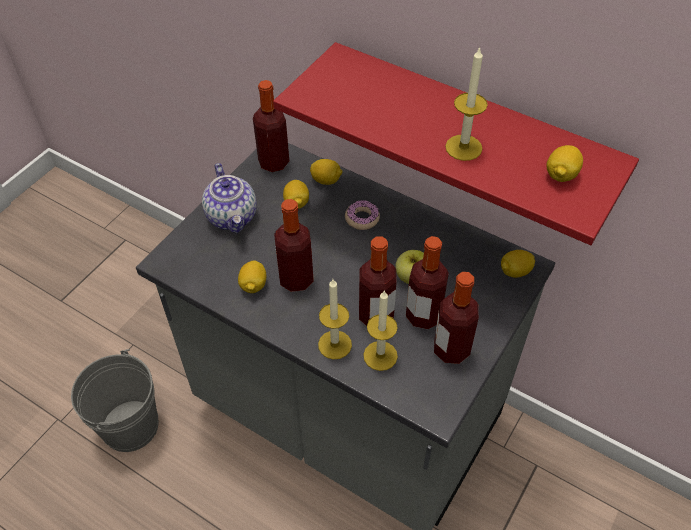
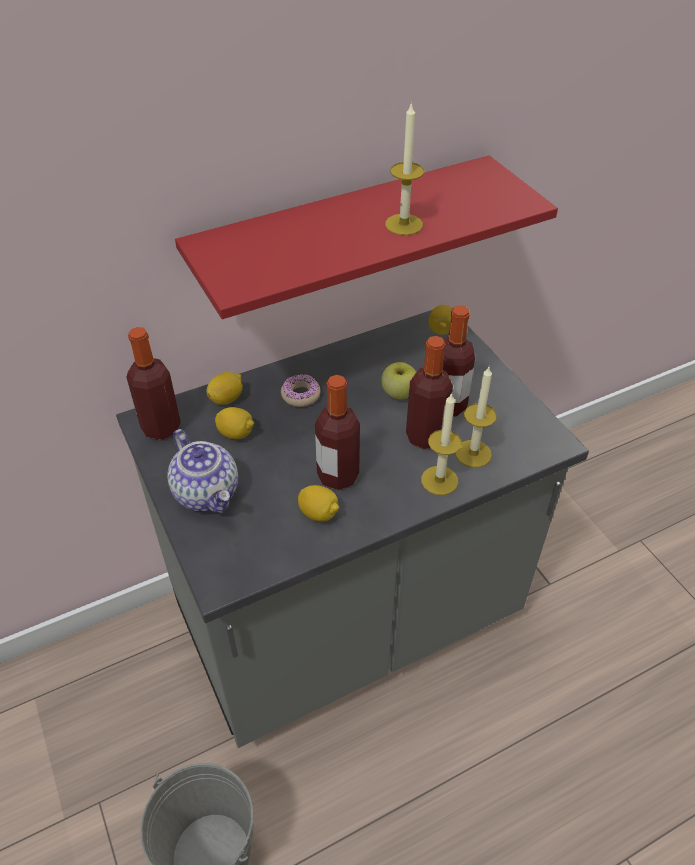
camera: 60 degrees left, 5 degrees down
(233, 217) = (208, 493): teapot -> teapot turned 45 degrees clockwise
(451, 349) = (496, 404): bottle -> none
(561, 175) = (479, 193): lemon -> none

